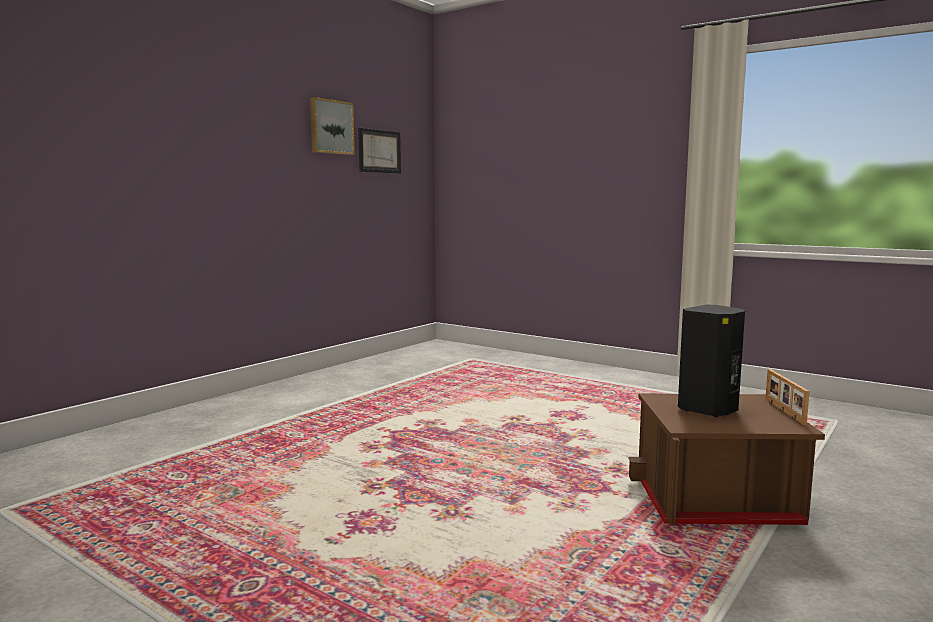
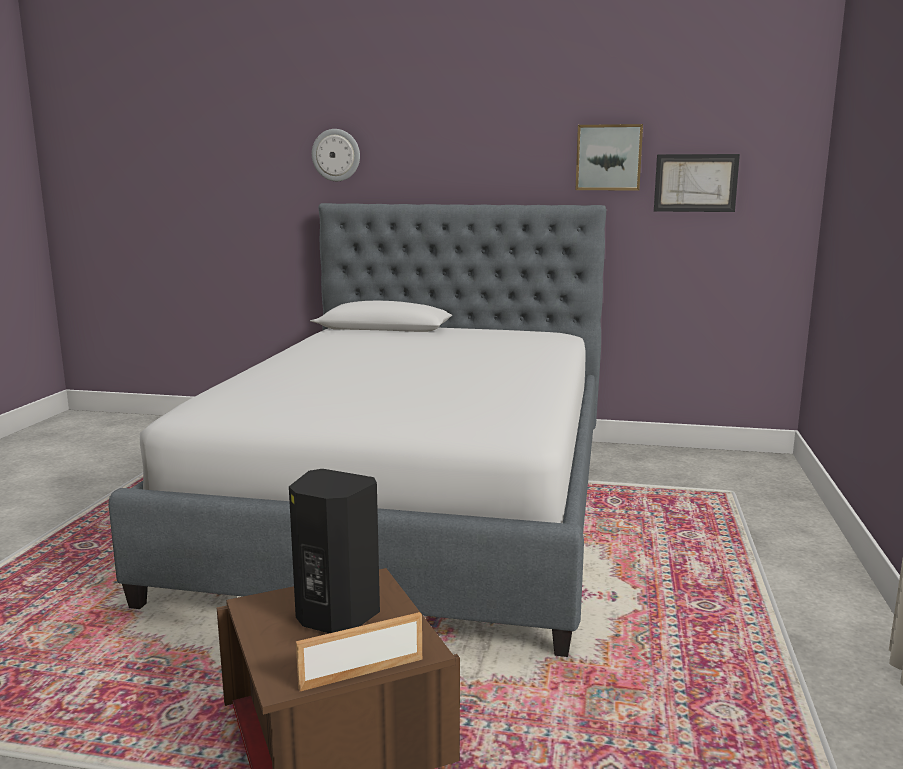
camera: 65 degrees right, 5 degrees up
(89, 95) = (336, 155): none -> wall clock
(377, 428) = (414, 507): none -> bed

